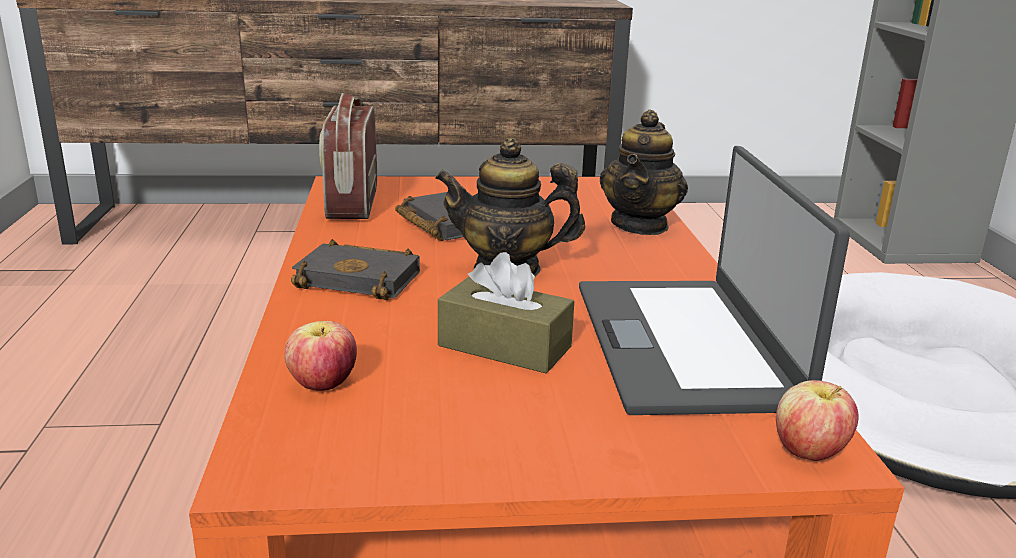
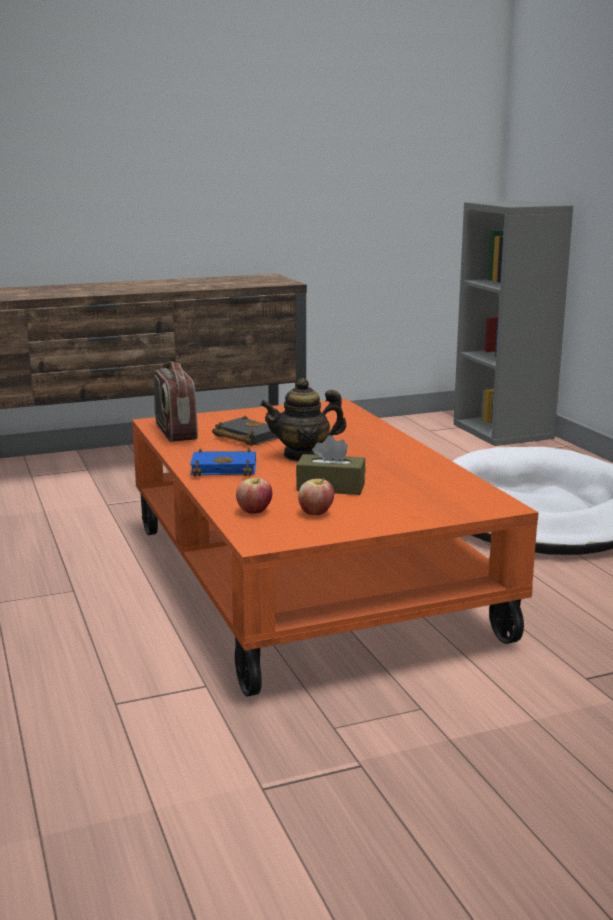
camera: 15 degrees left, 5 degrees down
(362, 279) = (226, 468): black book -> blue book
(640, 225) = (361, 425): teapot -> none
(686, 344) = (420, 476): laptop -> none
(809, 452) = (495, 506): apple -> apple (316, 513)

